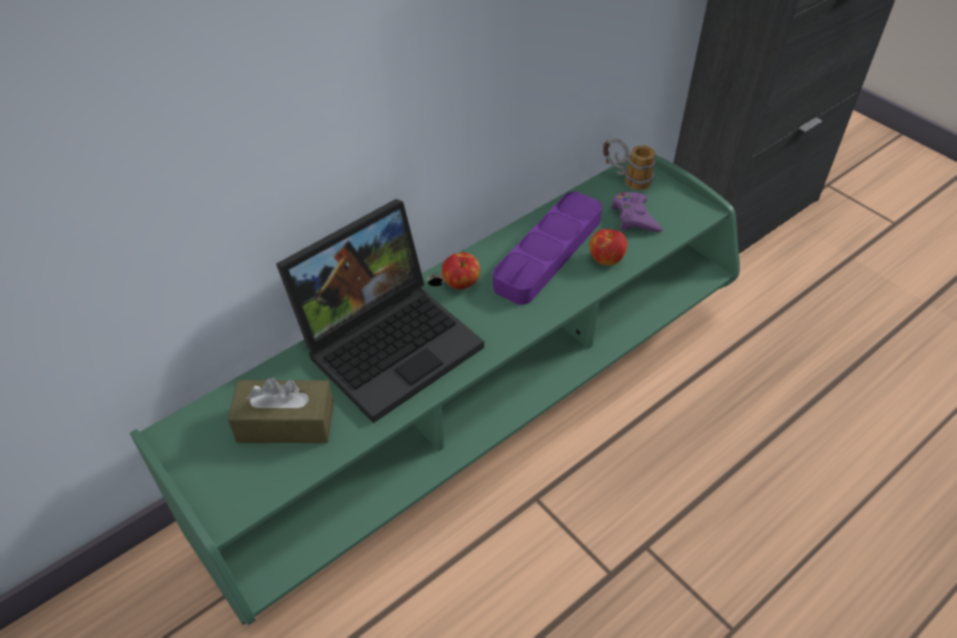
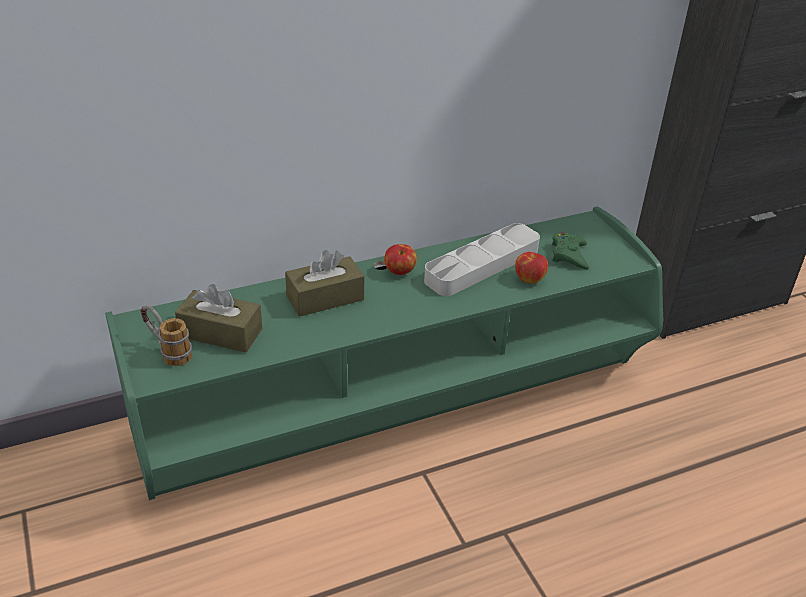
camera: 15 degrees right, 10 degrees down
(390, 341) = (325, 298): laptop -> brown tissue box
(548, 253) = (482, 265): purple tray -> grey tray
(625, 179) = (574, 227): mug -> mug (167, 351)
(634, 217) = (569, 255): purple game controller -> green game controller

